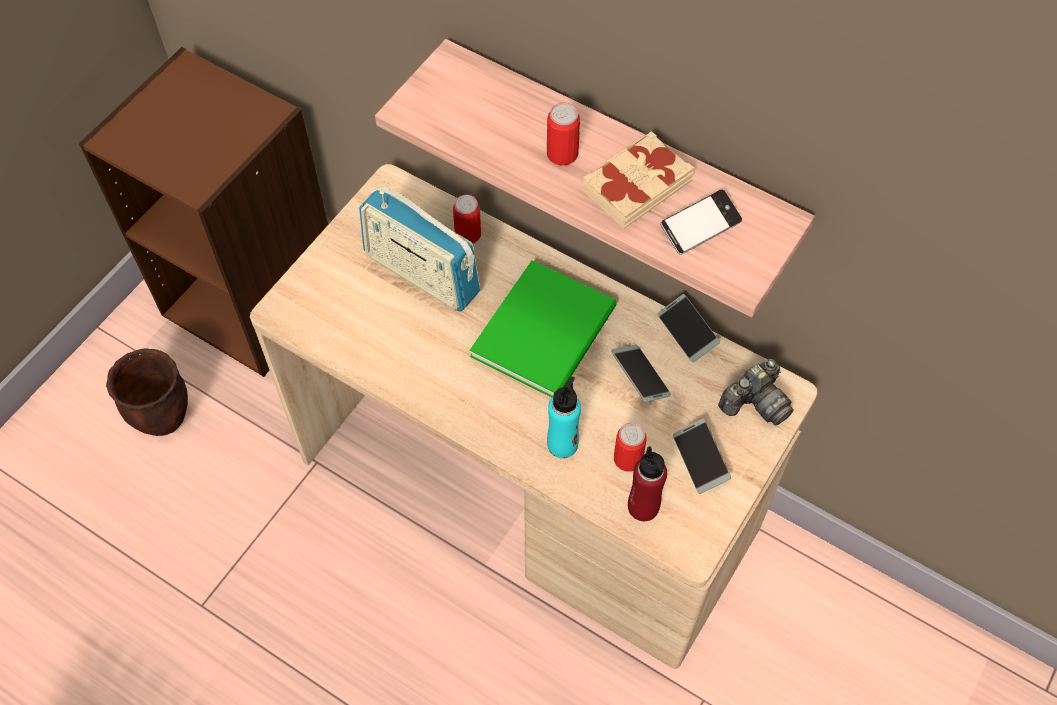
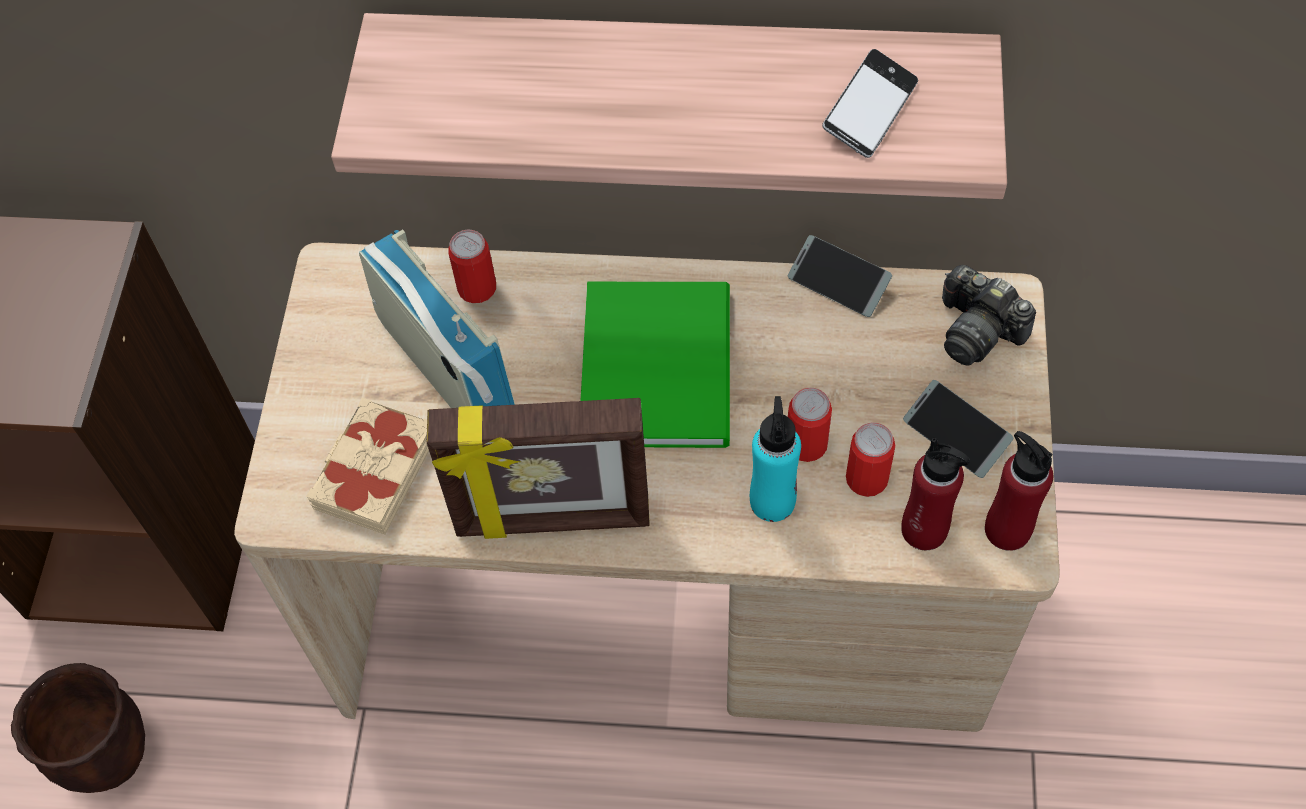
camera: 25 degrees left, 0 degrees up
(421, 274) = (446, 369): radio -> radio turned 135 degrees counterclockwise
(428, 392) = (553, 520): none -> picture frame
(562, 154) = (628, 96): can -> can (806, 444)
(635, 186) = (752, 95): beige book -> beige book (374, 472)
(640, 376) = (816, 366): phone -> none
(695, 532) = (1007, 529): none -> red bottle
(755, 403) = (977, 330): camera -> camera turned 105 degrees clockwise

